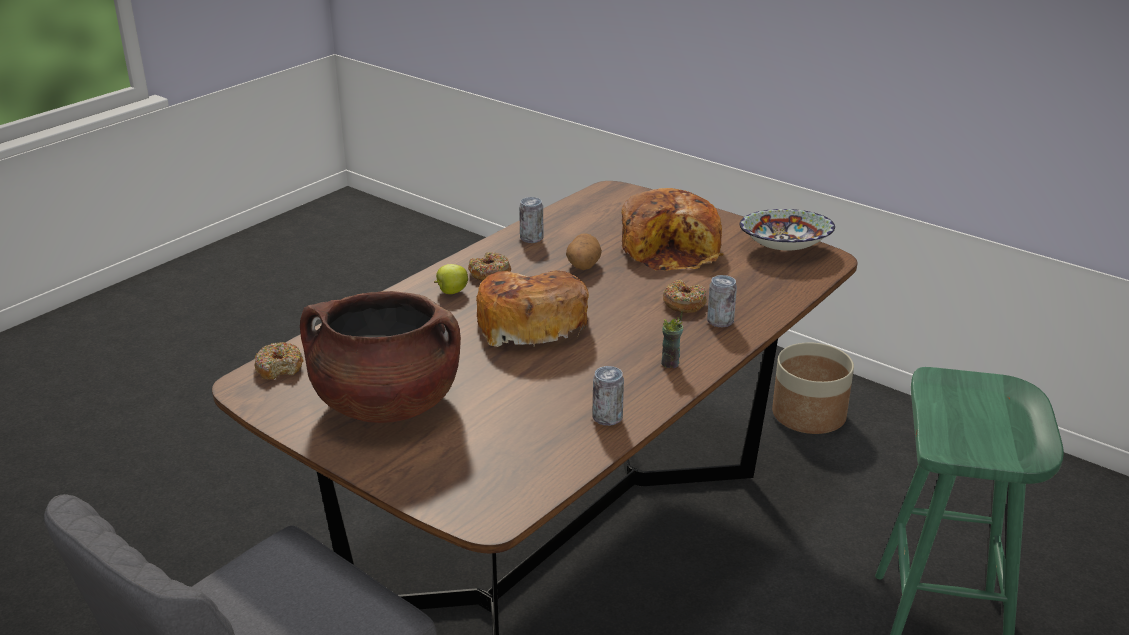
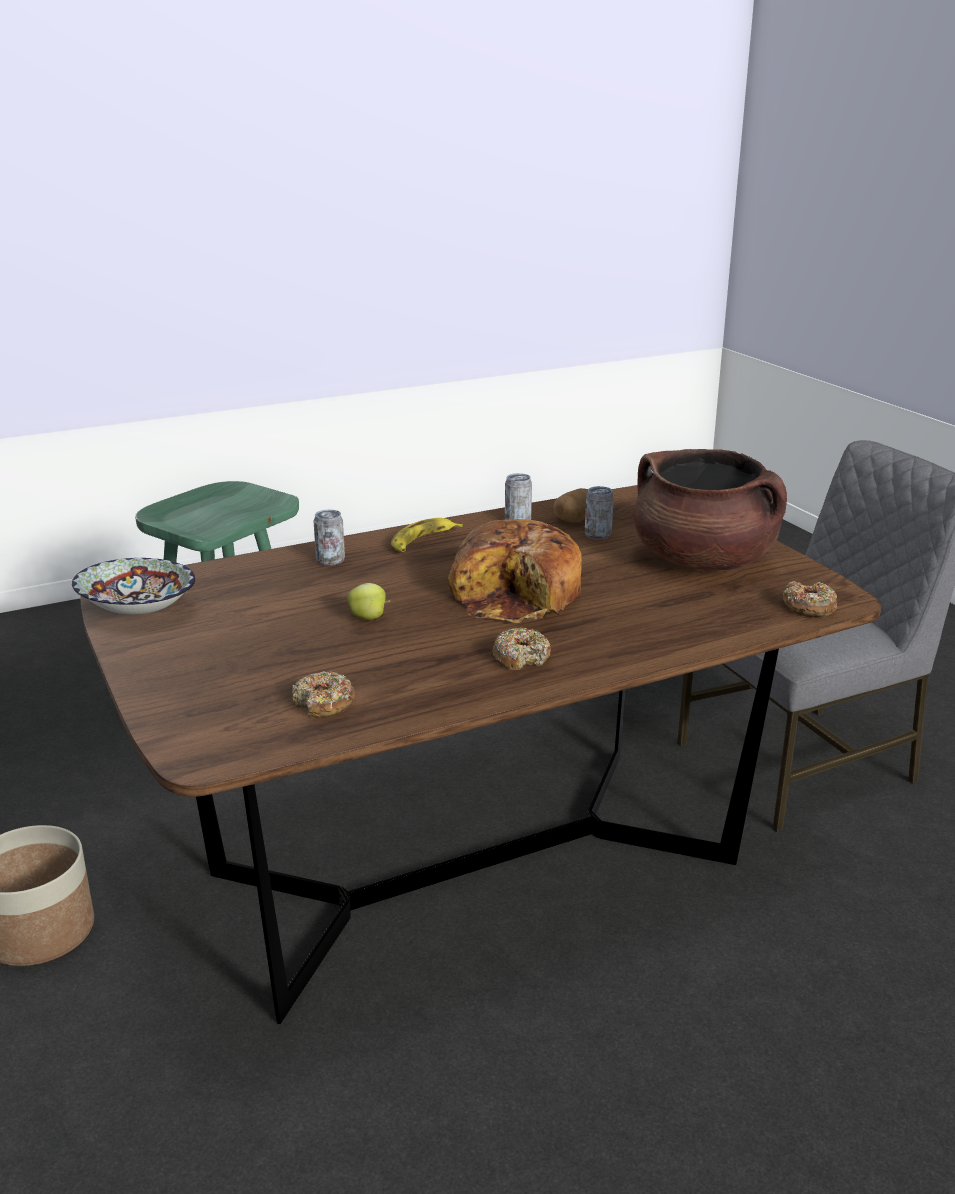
camera: 155 degrees left, 5 degrees down
(451, 292) = (585, 645): apple -> apple (369, 618)
(531, 238) = (422, 696): can -> can (598, 535)
(583, 266) = (397, 642): potato -> potato (574, 519)
(670, 363) = (422, 541): cup -> banana
(672, 248) = (262, 640): bread -> none
(684, 303) = (340, 581): donut -> donut (324, 704)

